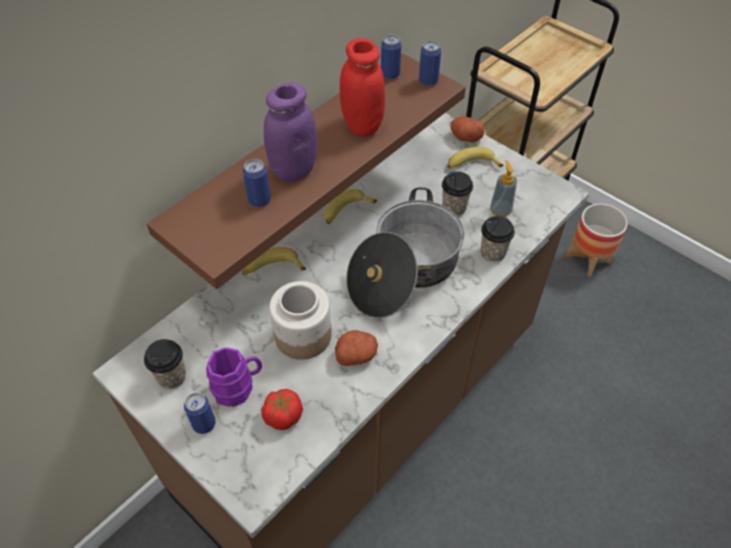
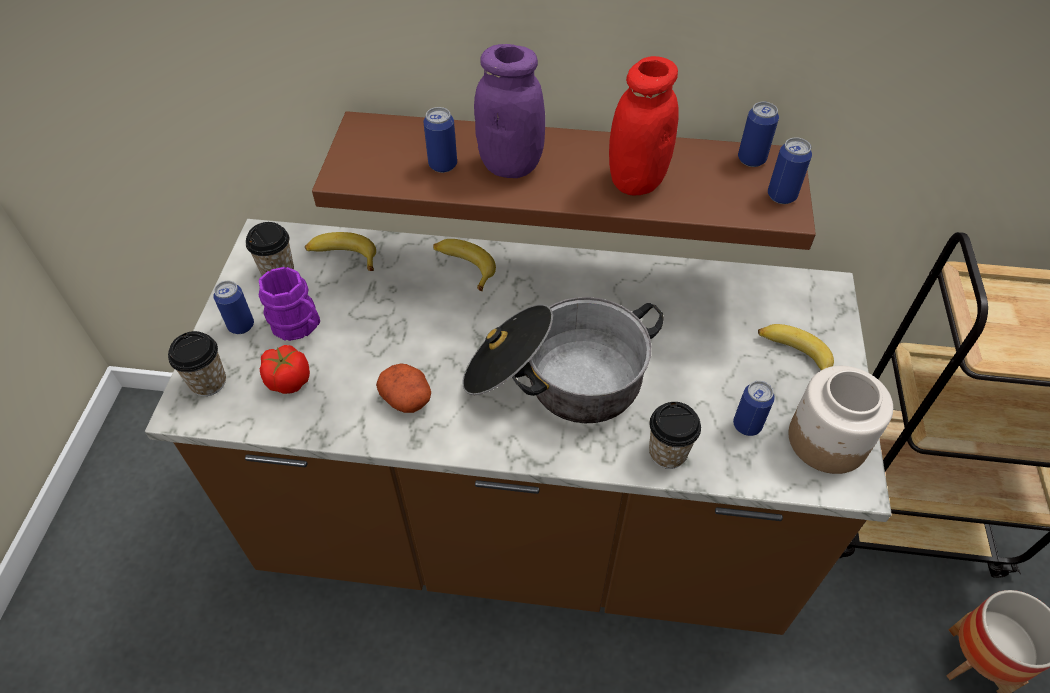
camera: 55 degrees right, 0 degrees up
(302, 335) = (397, 339): jar -> jar (826, 439)
(346, 211) = (596, 280): banana -> banana (342, 256)
(454, 208) = (701, 375): cup -> cup (208, 382)
(465, 137) = (834, 324): potato -> none
(500, 210) = (747, 425): soap dispenser -> can

